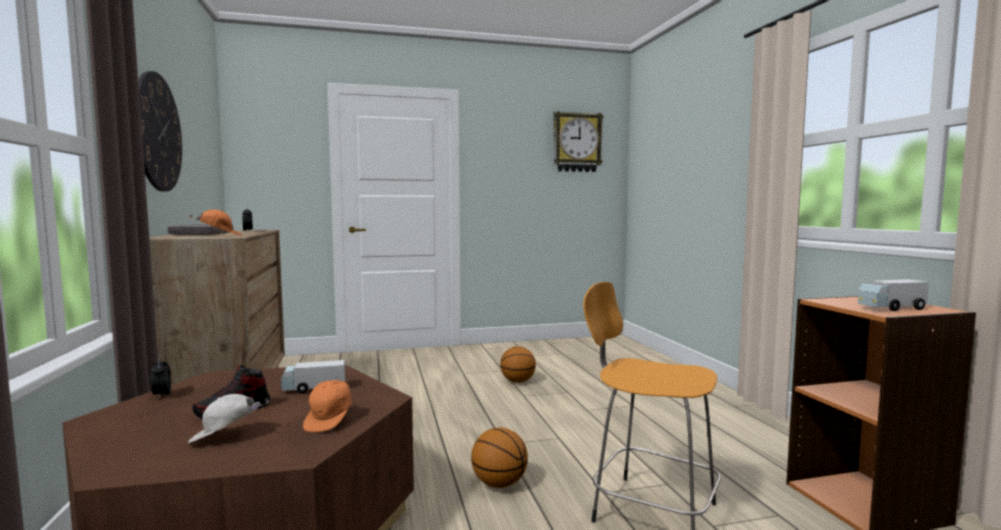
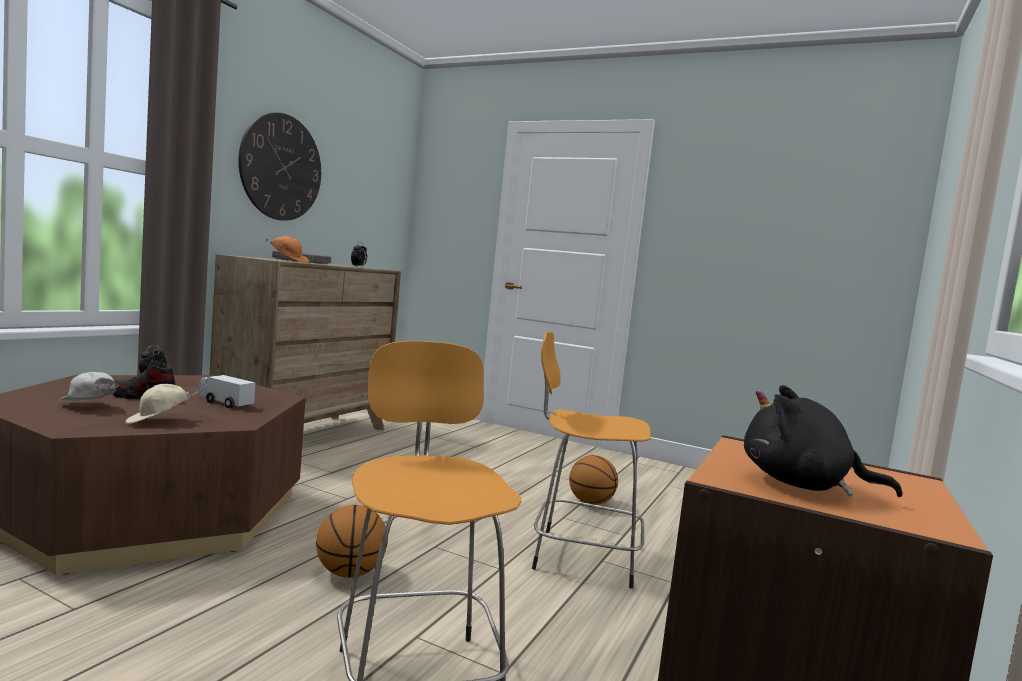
camera: 40 degrees right, 0 degrees up
(330, 420) = (158, 421): orange cap -> beige cap
(575, 412) = (580, 556): none -> orange stool
(576, 142) = (828, 188): wall clock -> none
(891, 308) = (802, 486): toy truck -> black plush toy

